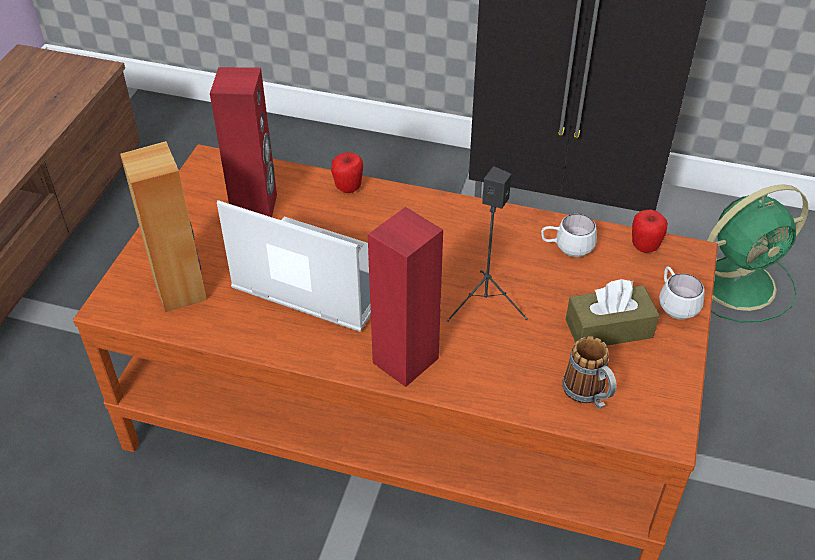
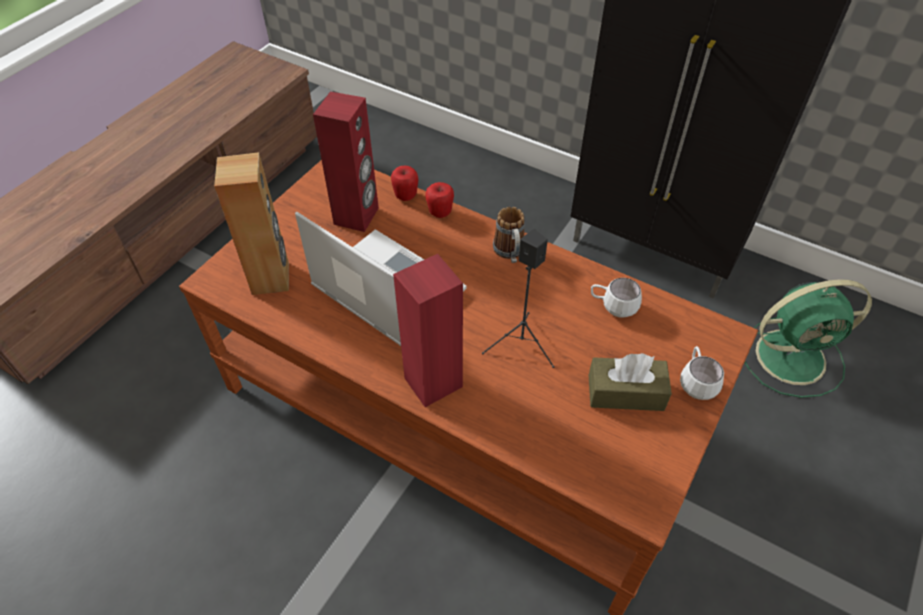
camera: 15 degrees right, 5 degrees up
(588, 395) = (585, 453): mug -> mug (510, 253)
(644, 246) = (686, 319): apple -> apple (406, 196)

